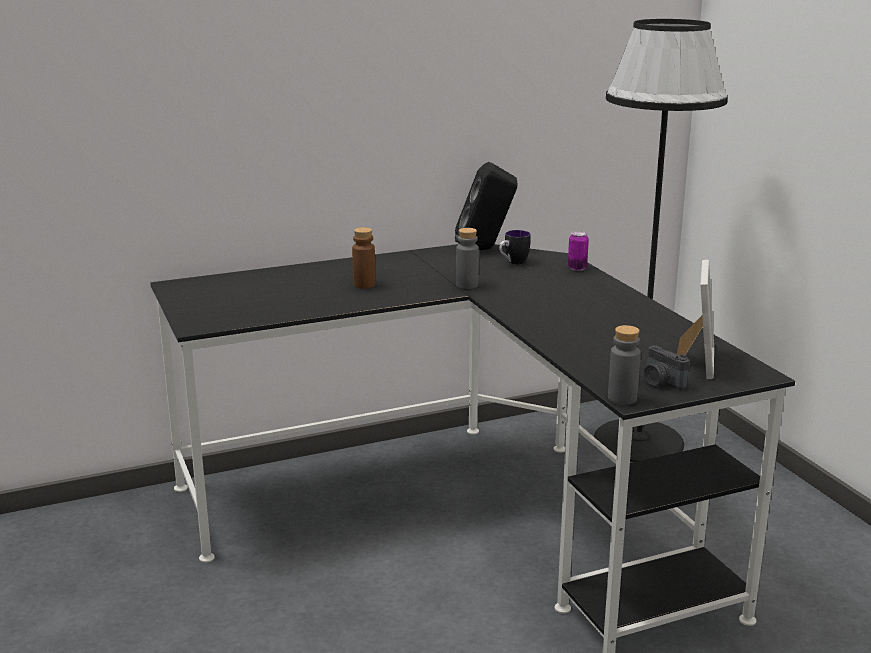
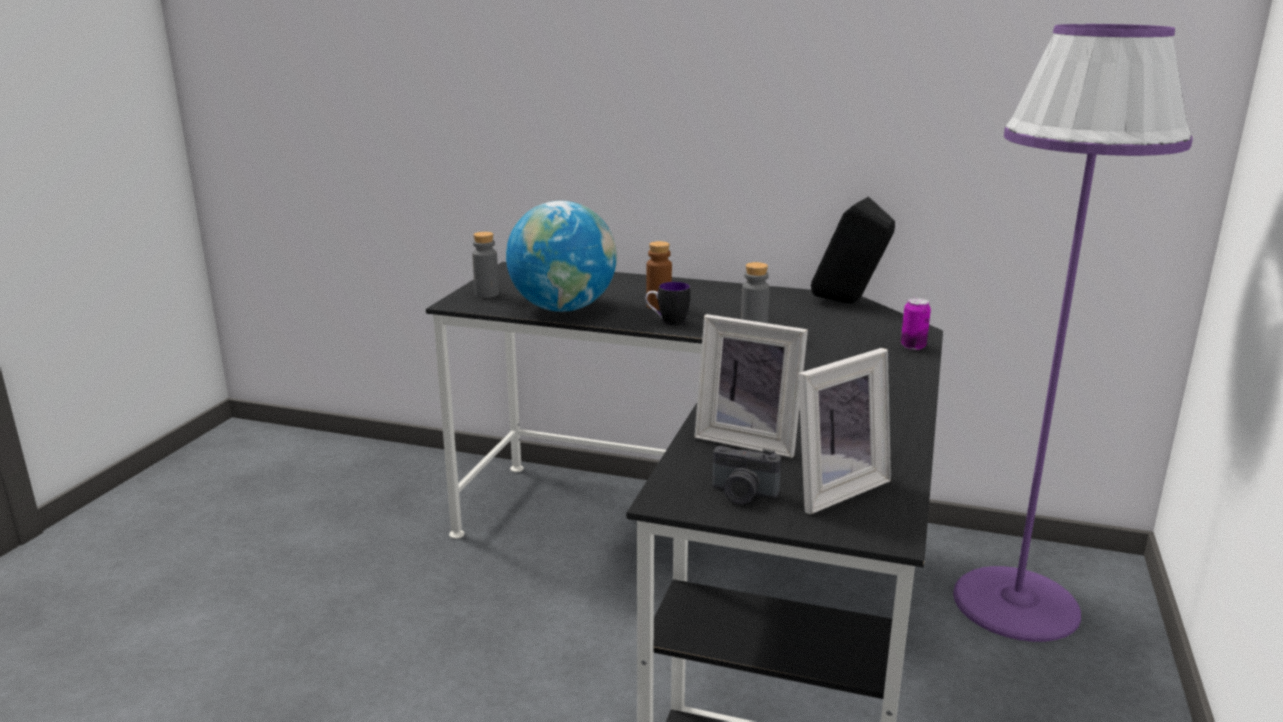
camera: 40 degrees right, 0 degrees up
(296, 306) = (563, 308): none -> globe
(513, 263) = (850, 323): mug -> mug (667, 321)
(603, 352) = (749, 439): none -> picture frame
(622, 398) = (661, 494): grey bottle -> grey bottle (487, 294)
(638, 440) = (1016, 602): black floor lamp -> purple floor lamp
(661, 382) = (742, 494): camera -> camera turned 75 degrees counterclockwise

